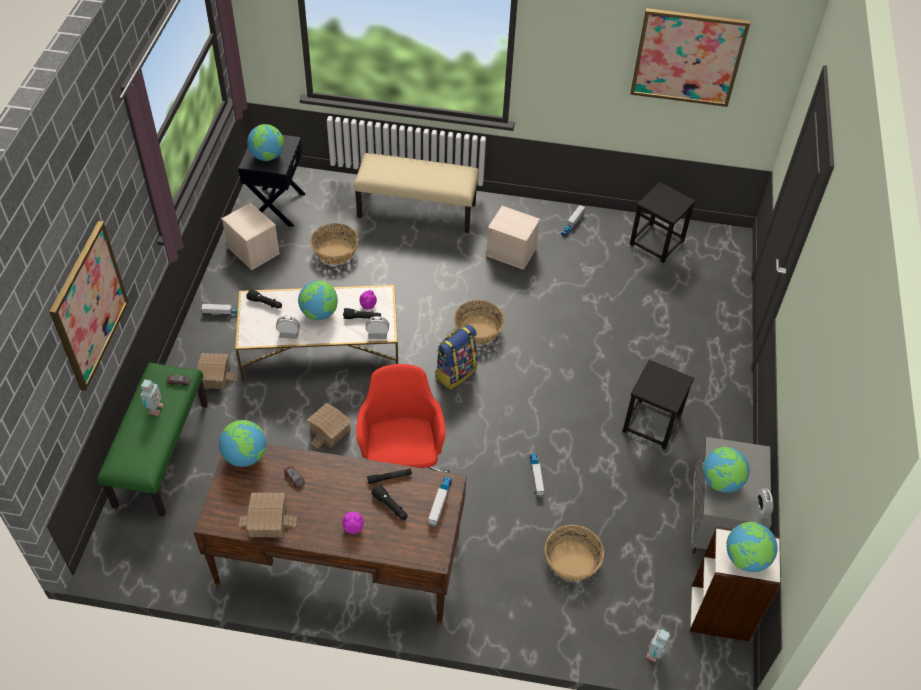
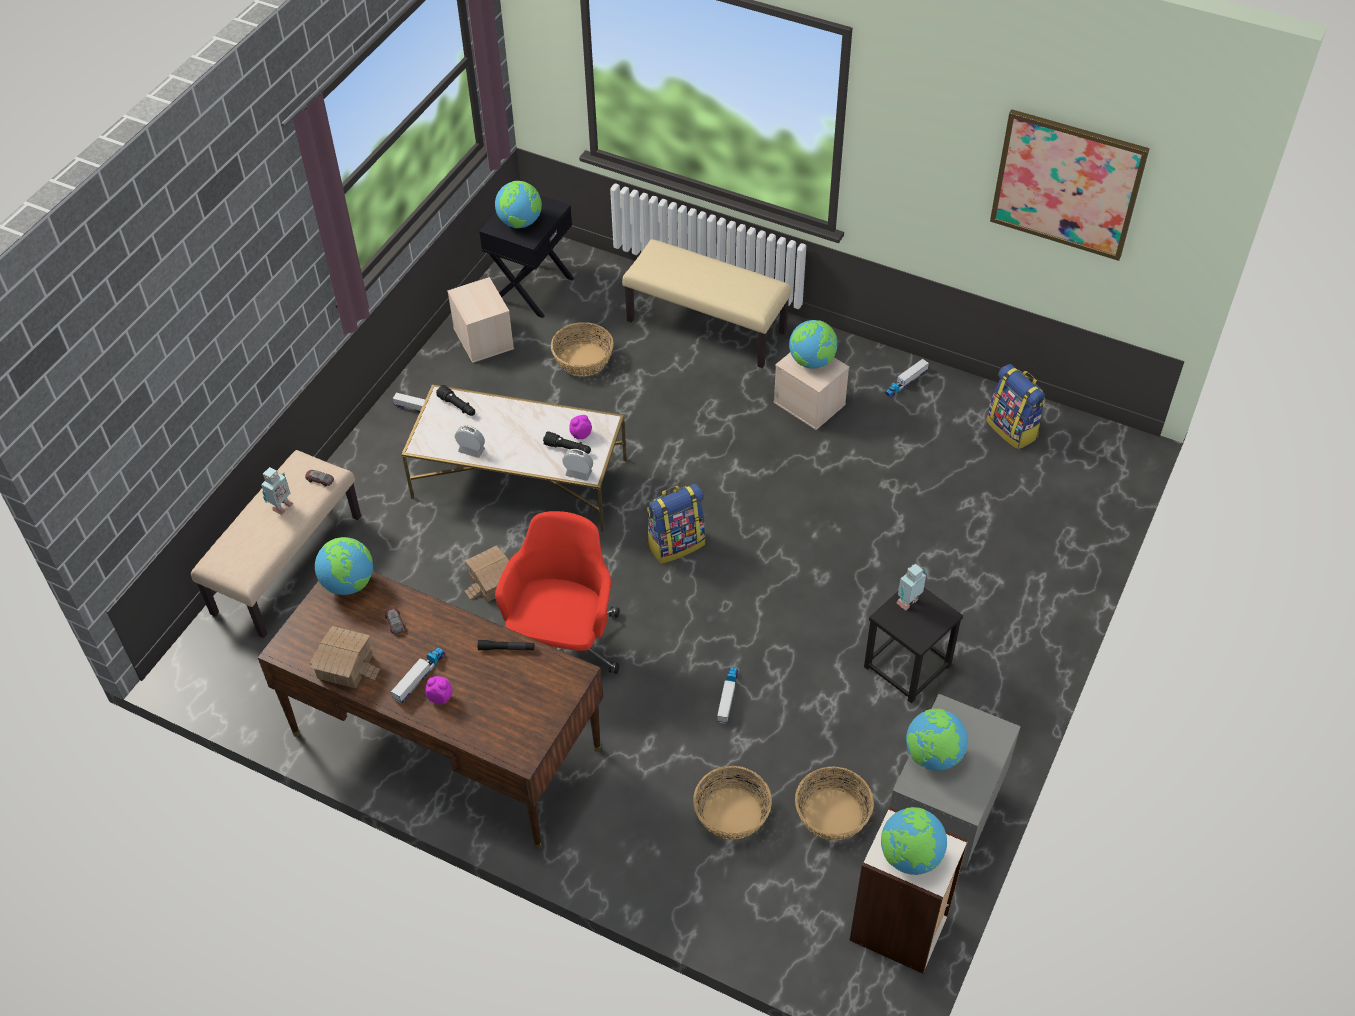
camera: 20 degrees right, 0 degrees up
(89, 306) = (208, 365): picture -> none
(161, 454) = (287, 564): green bench -> beige bench
(214, 377) = (381, 485): toy house -> none
(319, 313) = (518, 432): globe -> globe (812, 361)
(390, 506) = (494, 683): black flashlight -> none
(440, 503) = (555, 693): toy truck -> toy truck (419, 677)
(478, 330) = (725, 496): basket -> basket (832, 814)
(655, 653) = (792, 955): toy robot -> toy robot (909, 602)
(657, 242) = (1013, 429): black stool -> backpack
(760, 510) = (971, 803): alarm clock -> none

